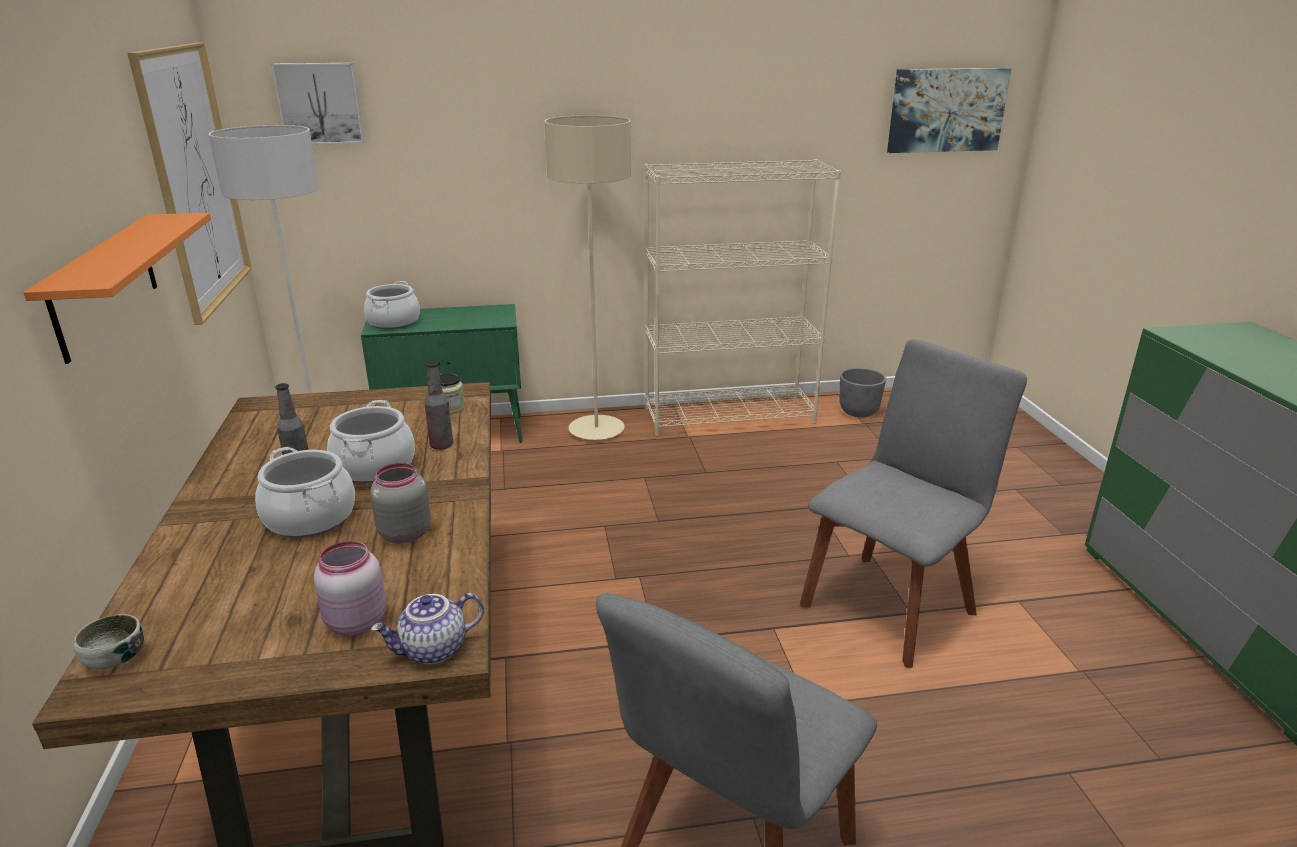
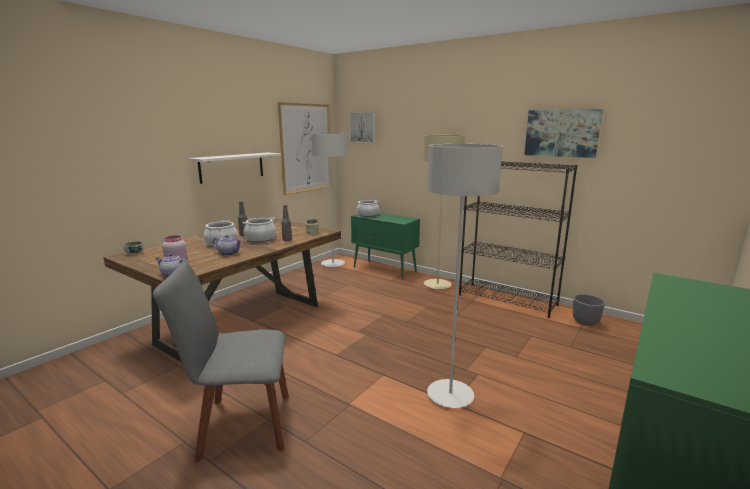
camera: 45 degrees right, 10 degrees down
(104, 284) = (232, 167): orange shelf -> white shelf
(403, 534) = (228, 253): grey jar -> teapot
(730, 415) = (507, 300): beige bookcase -> black bookcase
(891, 604) = (450, 395): grey chair -> grey floor lamp
(946, 110) = (679, 141): picture -> picture (561, 133)

